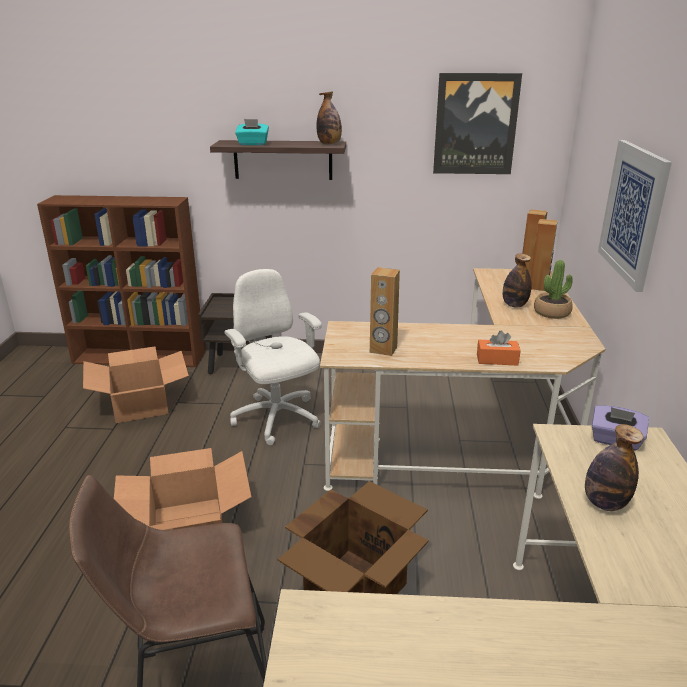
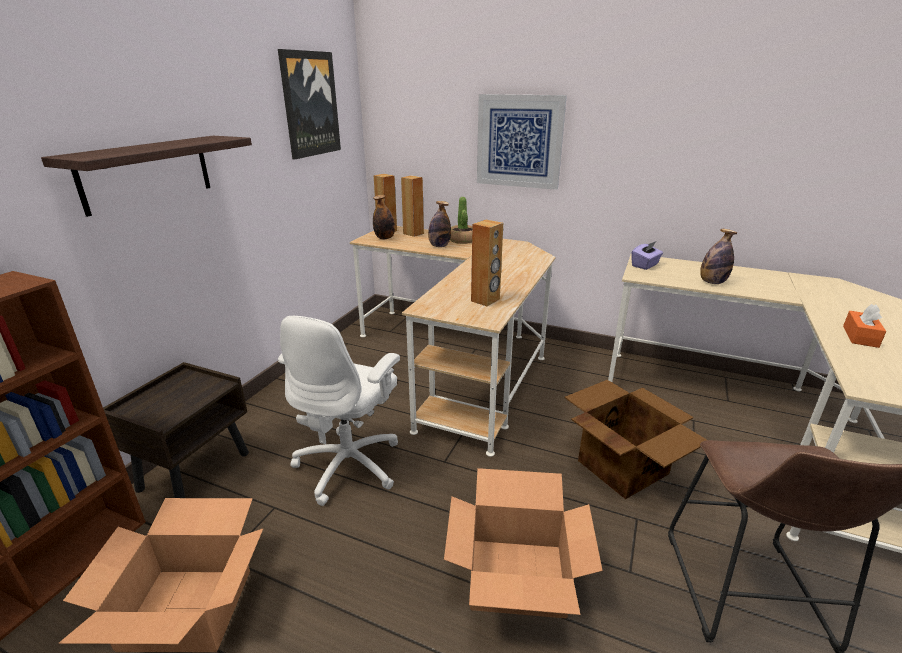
camera: 70 degrees left, 0 degrees up
(252, 144) = (131, 150): turquoise tissue box -> none
(277, 419) = (350, 464): white office chair -> white office chair turned 60 degrees counterclockwise
(329, 144) = (218, 138): bottle -> bottle (385, 238)
(497, 360) = (528, 269): orange tissue box -> orange tissue box (860, 336)

